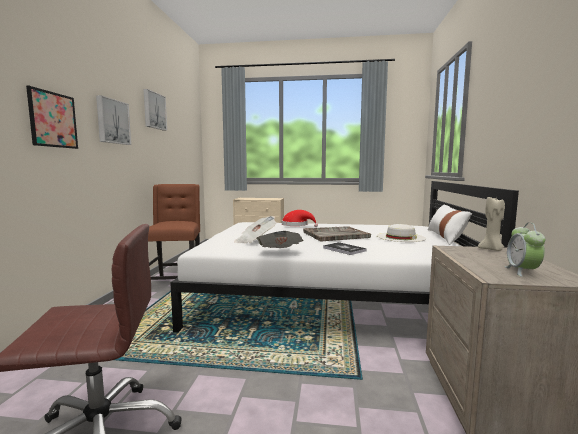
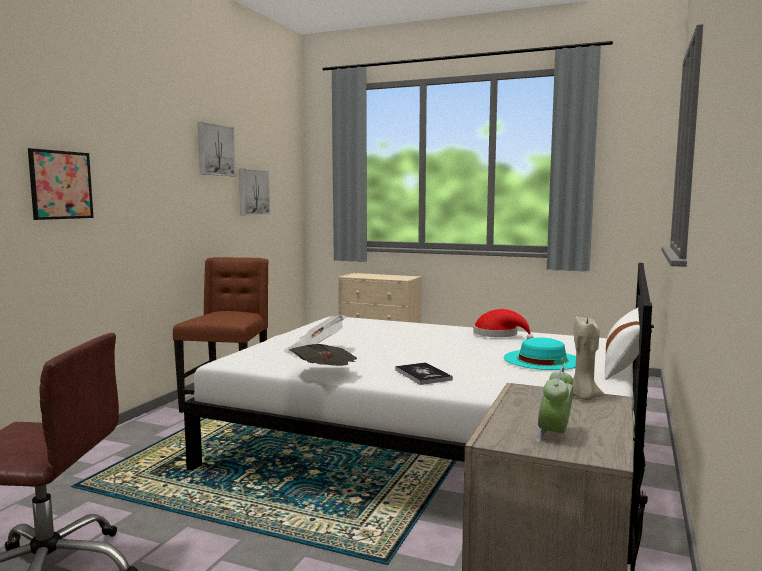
camera: 15 degrees right, 0 degrees up
(112, 121) = (146, 175): picture -> picture (252, 192)
(297, 225) = (406, 327): red hat -> red hat (499, 335)
(335, 235) = (440, 349): grey tray -> none
(400, 237) = (542, 359): white hat -> turquoise hat

